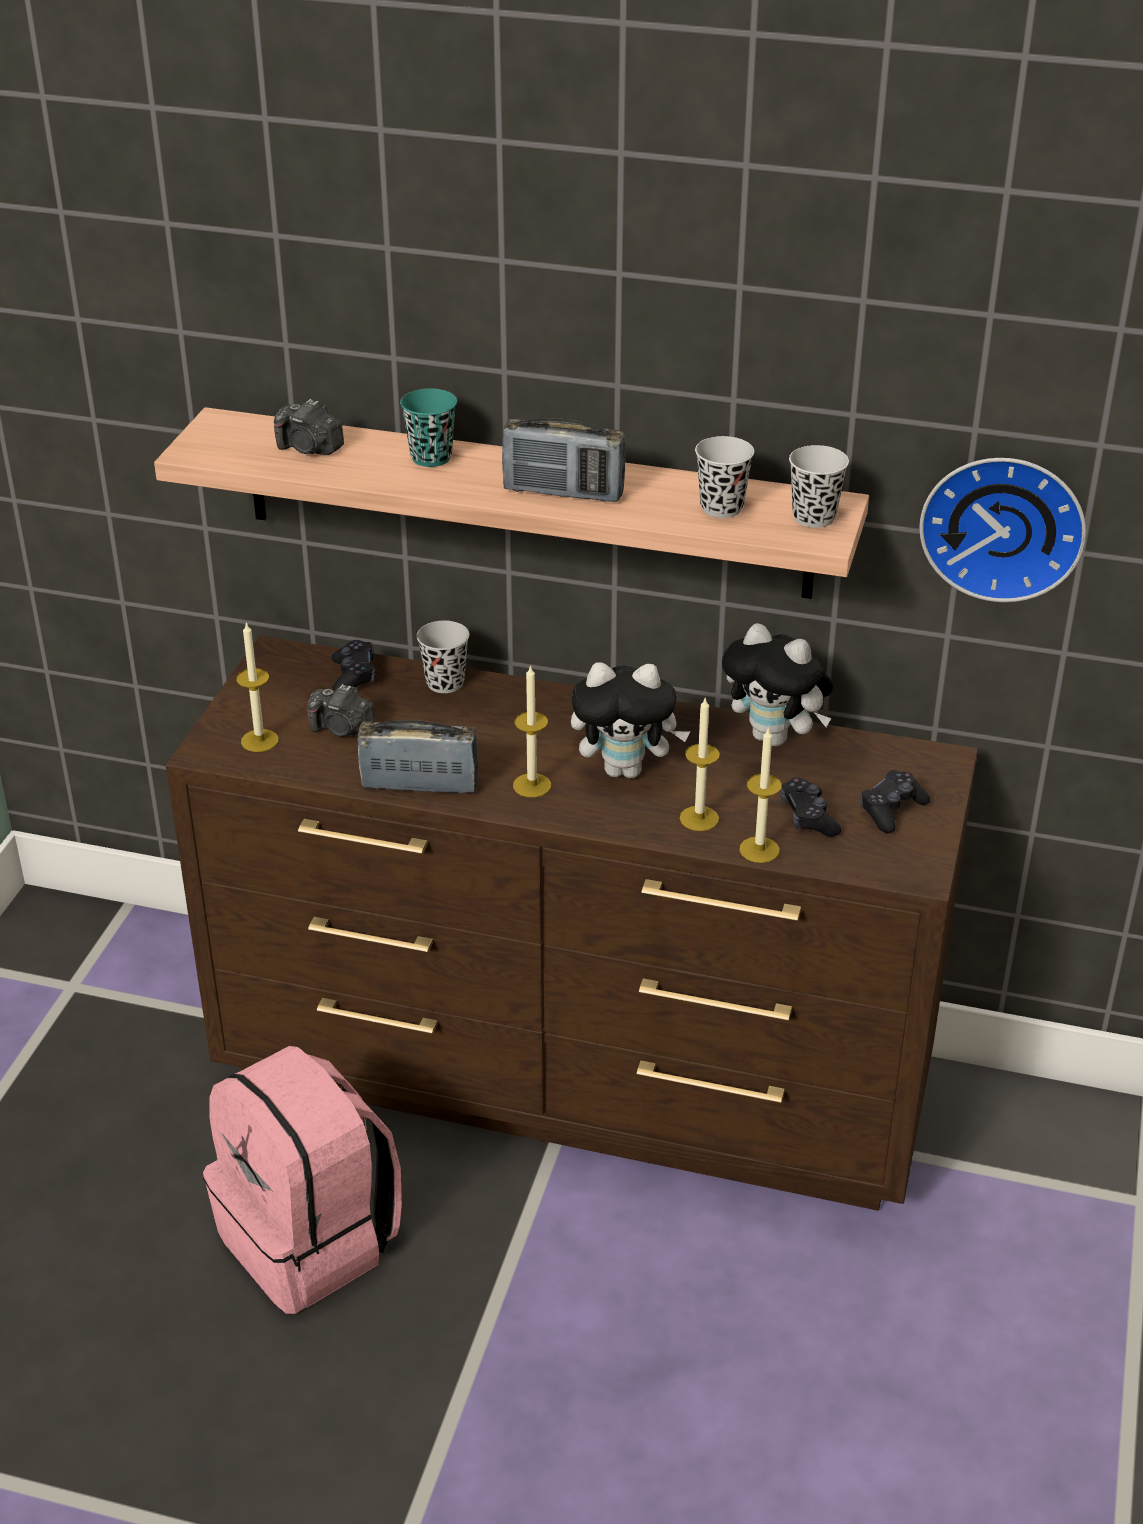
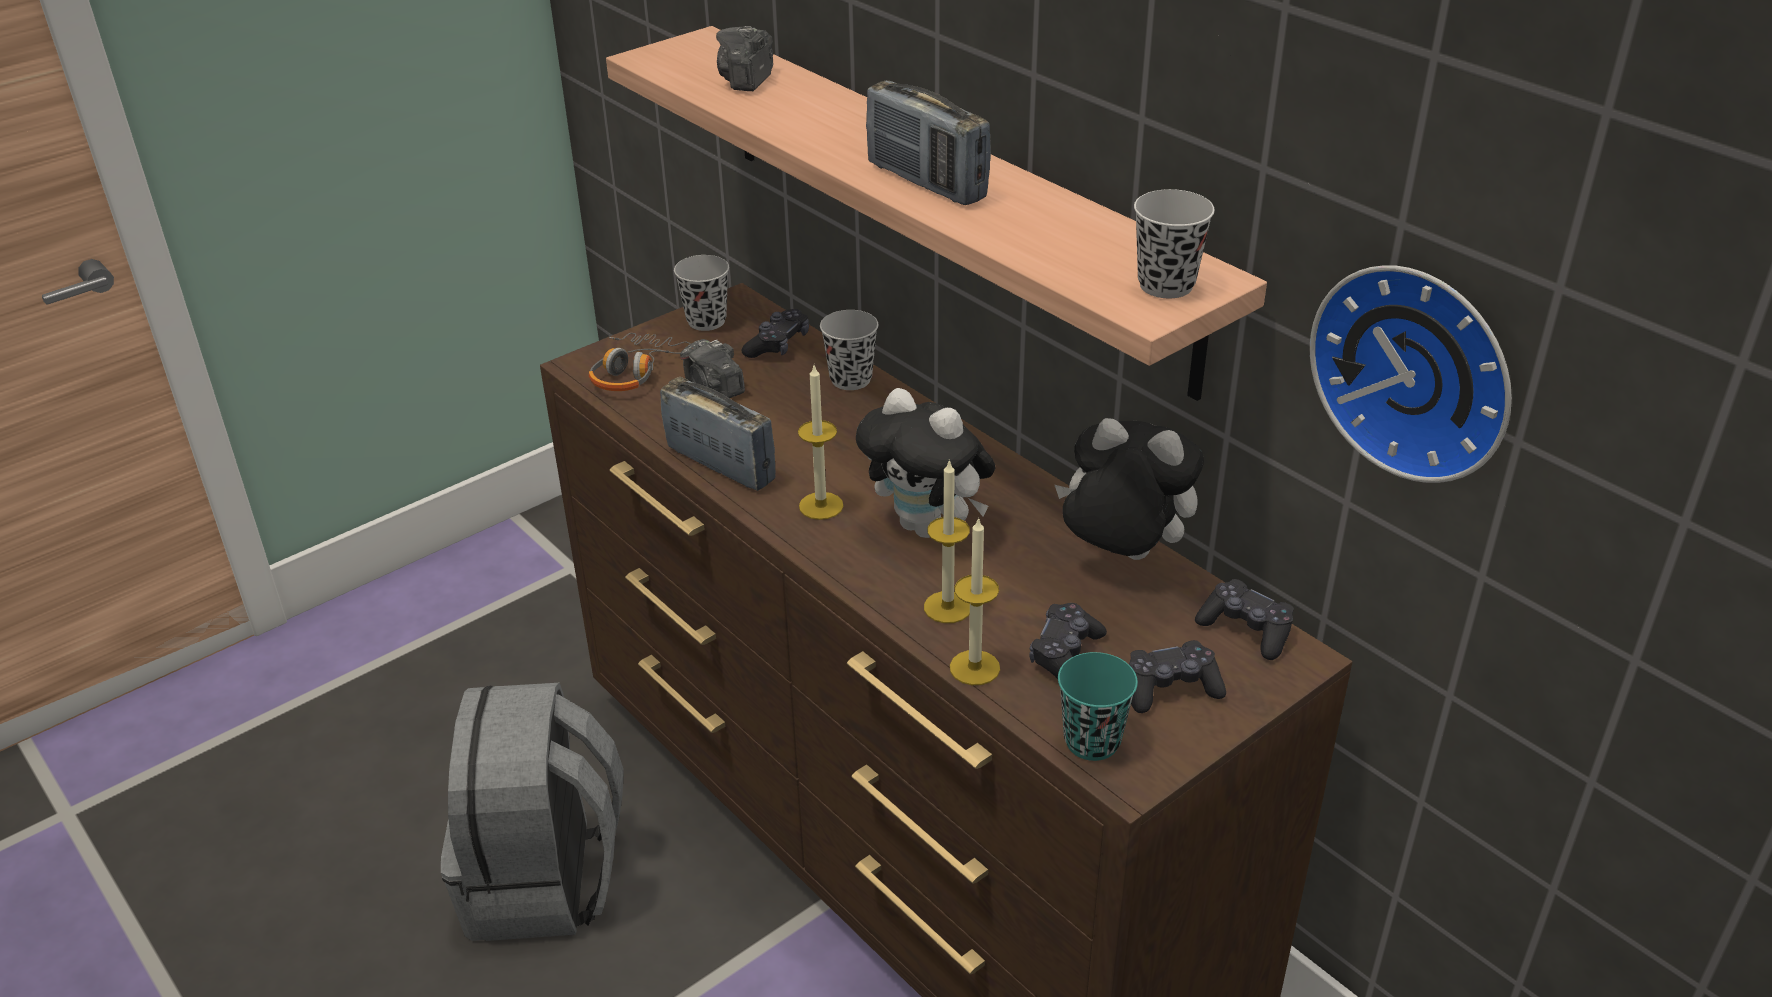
camera: 35 degrees right, 0 degrees up
(259, 740) = (635, 372): candle -> headphones
(309, 449) = (747, 80): camera -> camera turned 45 degrees clockwise
(311, 1240) = (545, 881): pink backpack -> grey backpack
(431, 457) = (844, 116): turquoise cup -> turquoise cup (1092, 741)
(721, 508) = (1072, 244): black cup -> black cup (706, 321)
(775, 738) = (1121, 556): plush toy -> plush toy turned 135 degrees clockwise
(899, 754) = (1246, 630): none -> black game controller

